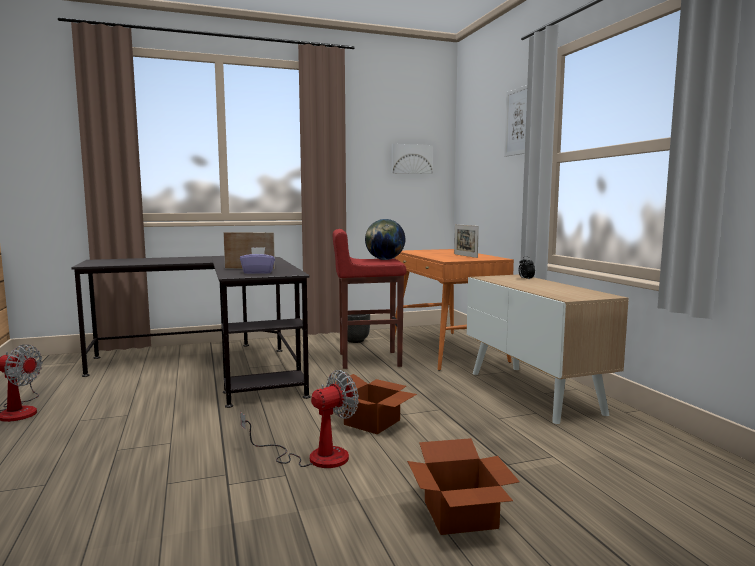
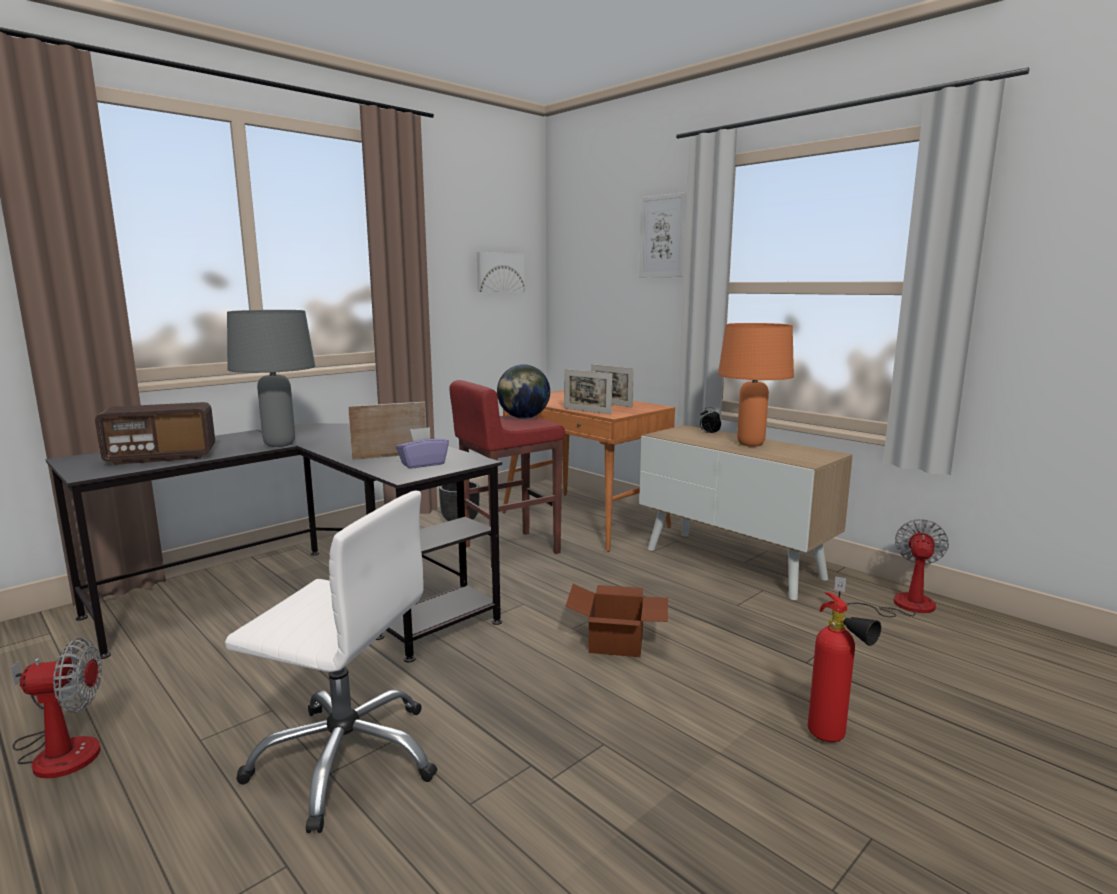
camera: 25 degrees left, 5 degrees up
(134, 445) = (347, 758): none -> white office chair
(136, 262) = (162, 457): none -> radio
(205, 261) = (279, 444): none -> grey table lamp
(314, 457) = (607, 708): fan -> fan (900, 605)
(436, 257) = (587, 411): none -> picture frame
(459, 516) = (833, 740): cardboard box -> fire extinguisher
(545, 286) = (750, 444): none -> orange table lamp

